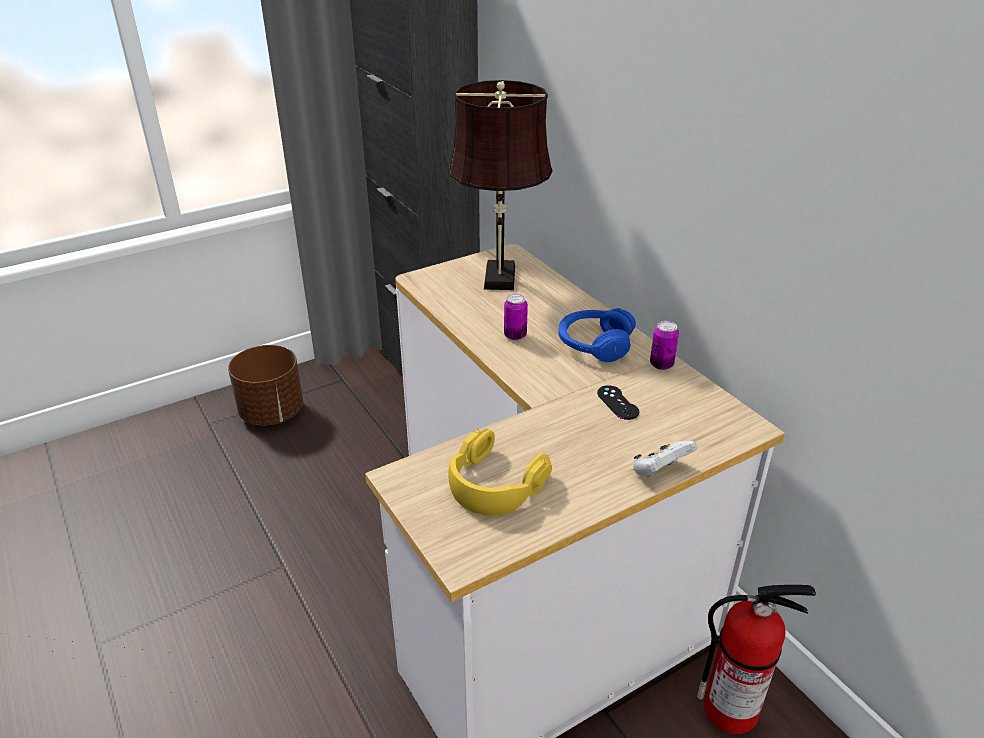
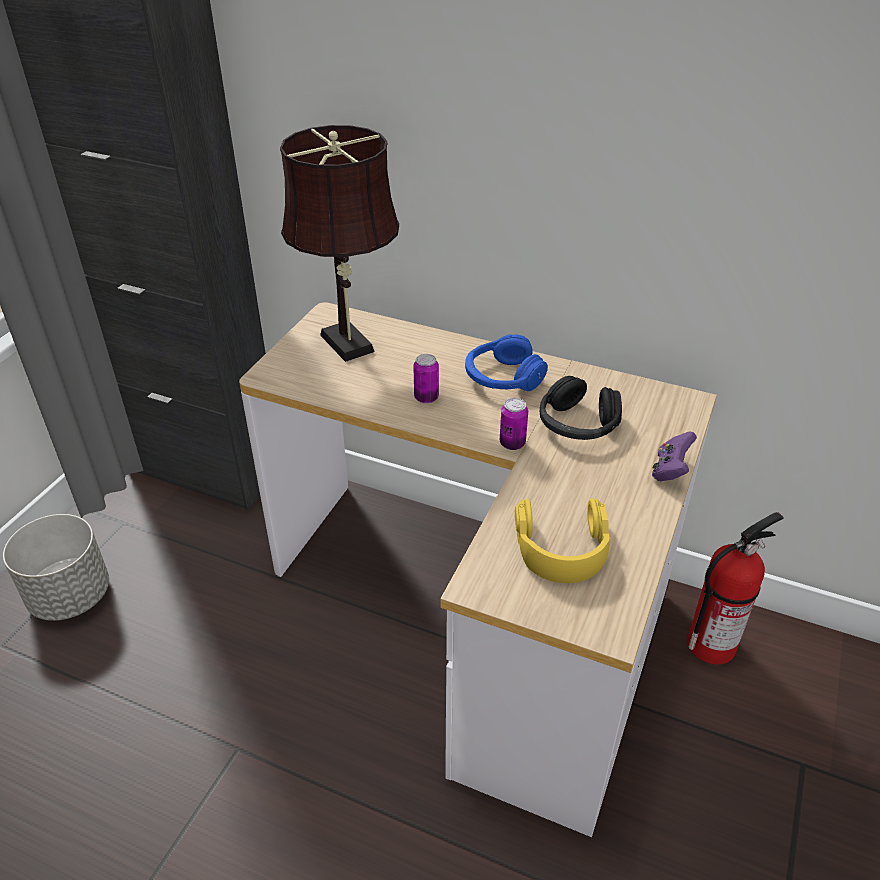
camera: 35 degrees left, 5 degrees up
(272, 413) = (71, 596): brown planter -> grey planter
(617, 402) = (577, 424): black game controller -> black headphones
(660, 471) = (670, 470): white game controller -> purple game controller
(661, 364) = (574, 374): can -> can (512, 443)

